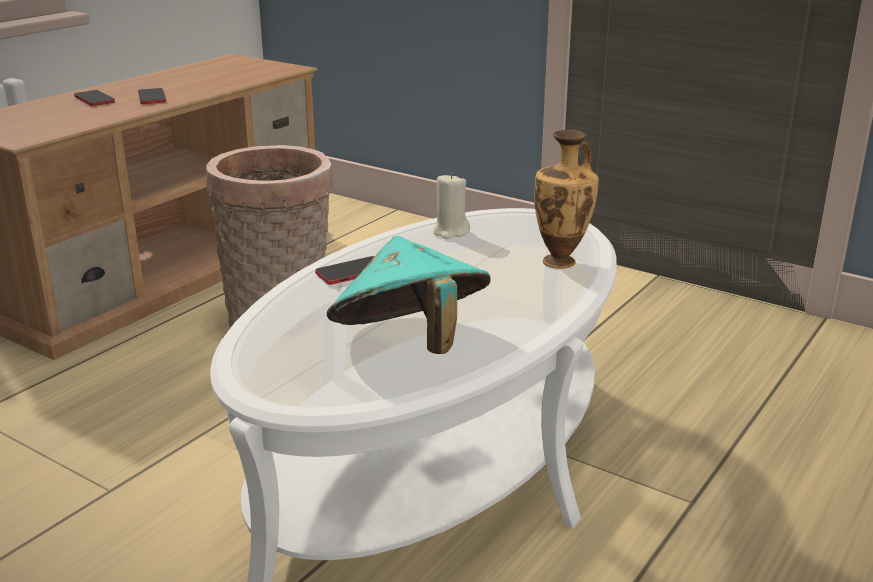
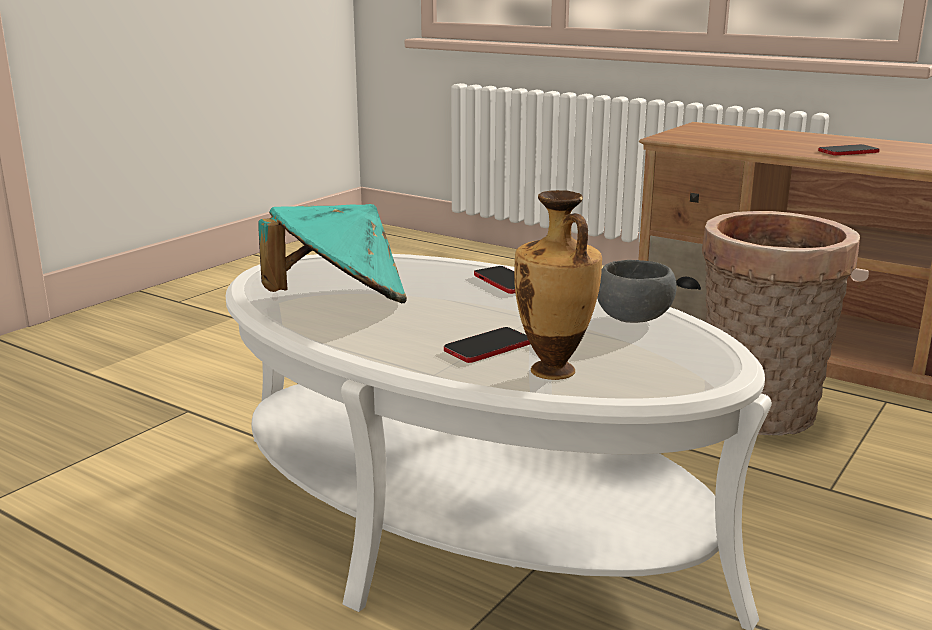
camera: 90 degrees right, 5 degrees down
(94, 99) = (818, 141): phone -> phone (488, 347)
(450, 232) = (635, 318): beige candle -> grey bowl

